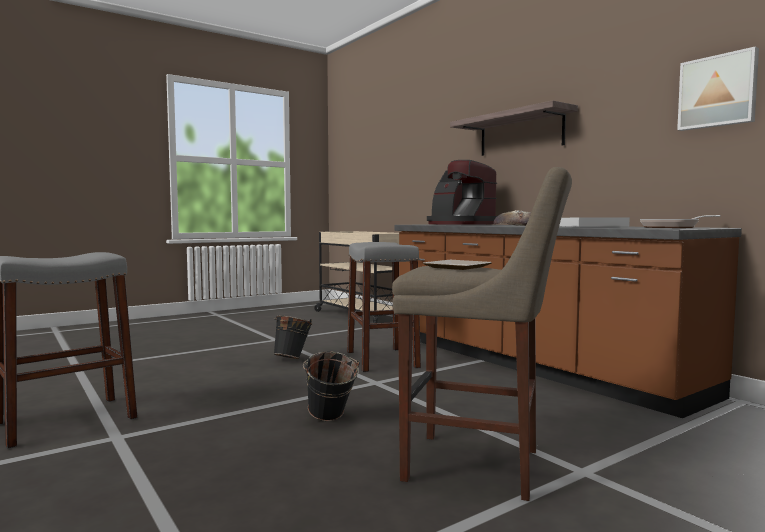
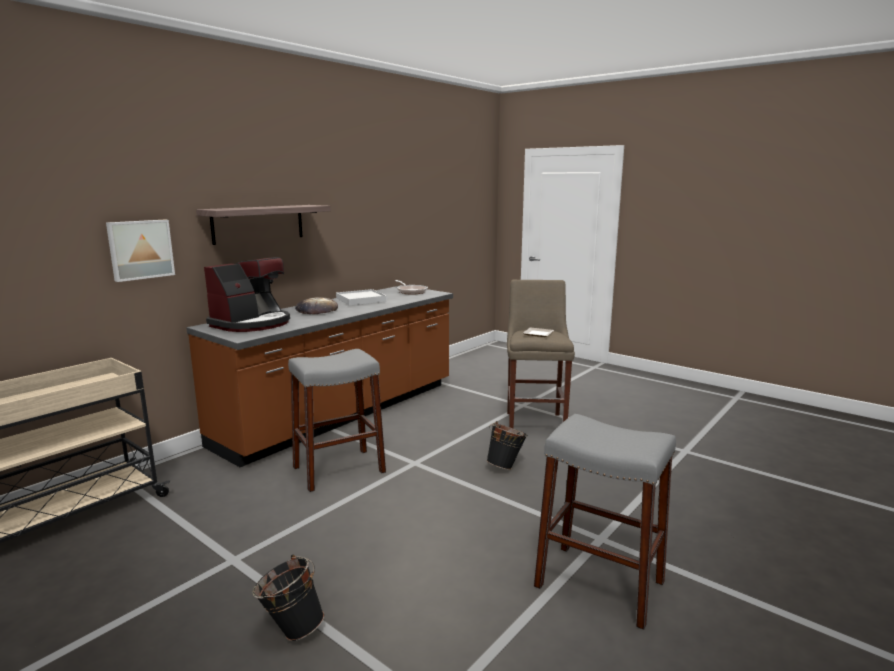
camera: 105 degrees left, 10 degrees up
(292, 359) = (343, 519): black bucket -> black bucket (291, 629)
(718, 91) = (386, 209): picture -> picture (140, 249)

